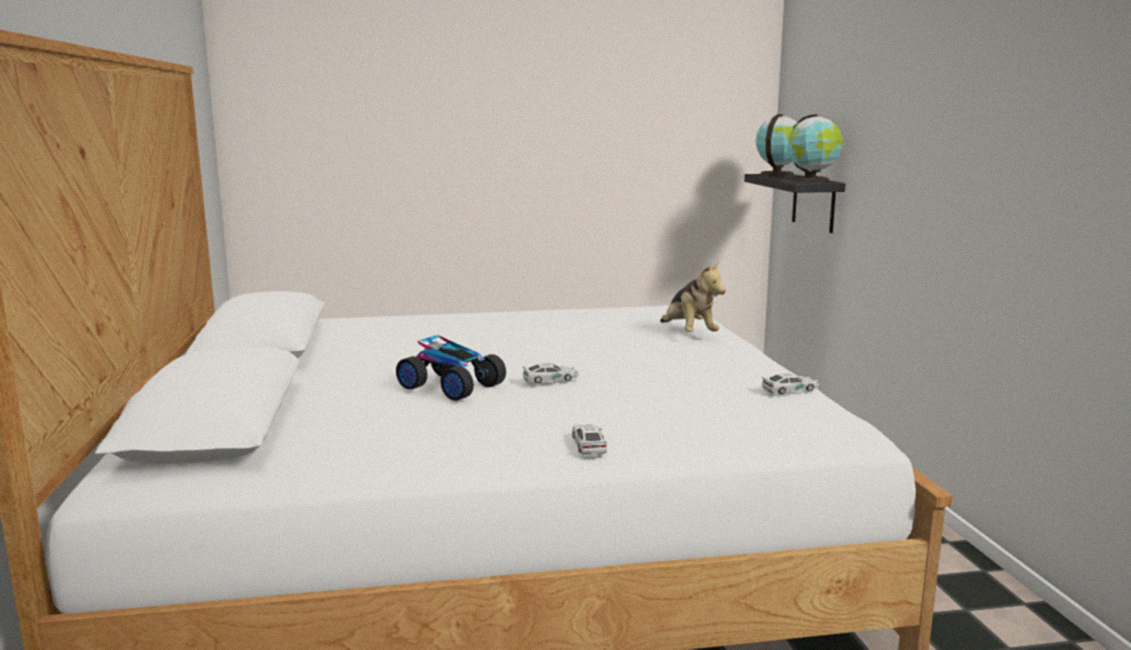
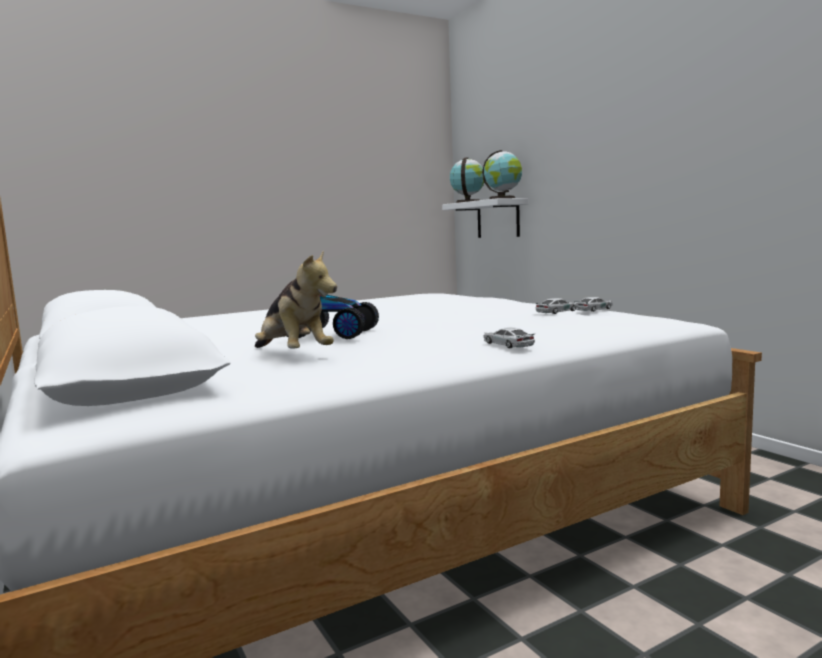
camera: 20 degrees left, 5 degrees down
(550, 379) = (411, 322): toy car -> toy car (557, 312)
(688, 334) = (467, 299): plush toy -> plush toy (293, 355)
(813, 202) = (498, 219): black shelf -> white shelf

